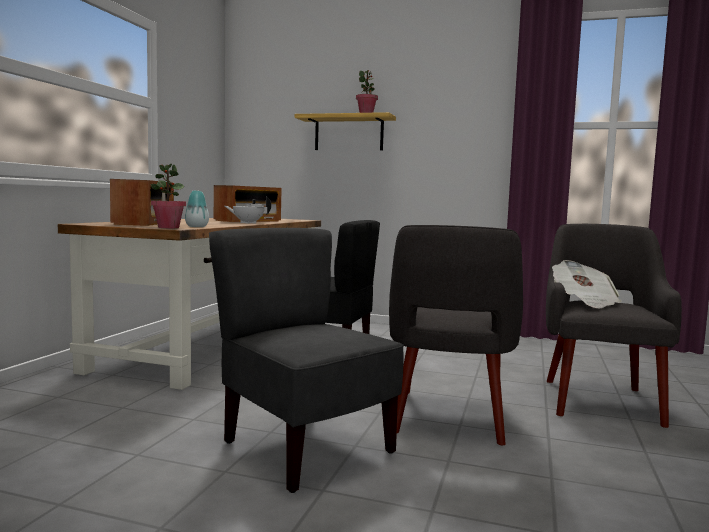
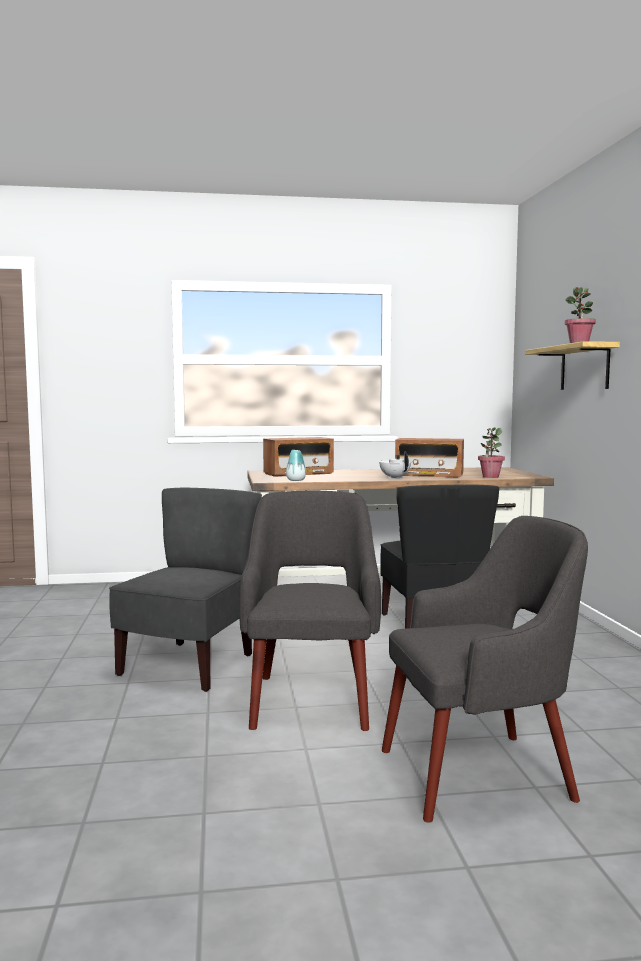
camera: 65 degrees right, 0 degrees up
(168, 227) = (266, 480): potted plant -> potted plant (490, 477)
(448, 417) = (311, 700): grey armchair -> grey armchair turned 105 degrees clockwise
(584, 302) = (465, 625): newspaper -> none

